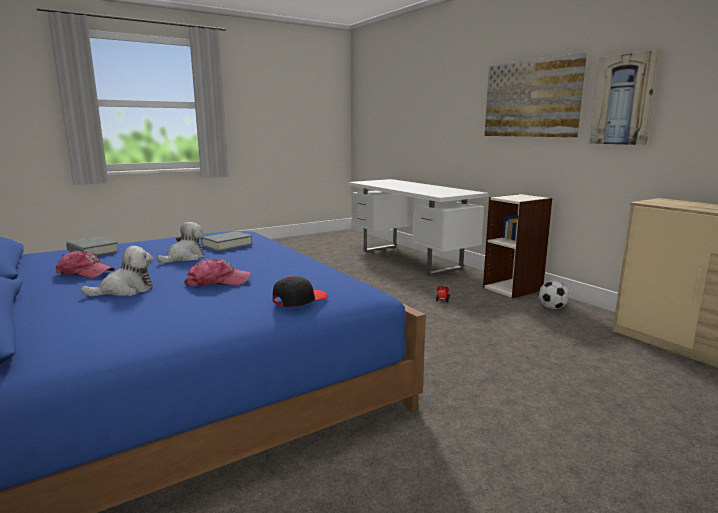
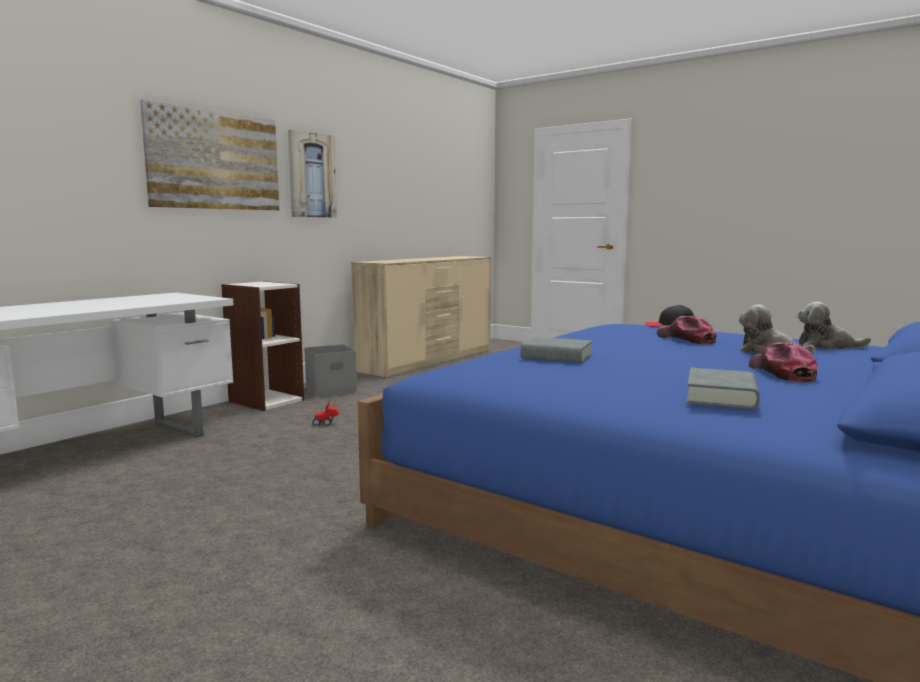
camera: 110 degrees left, 5 degrees down
(185, 258) = (644, 358): plush toy -> plush toy (826, 346)
(552, 308) = (331, 389): football -> grey storage box

